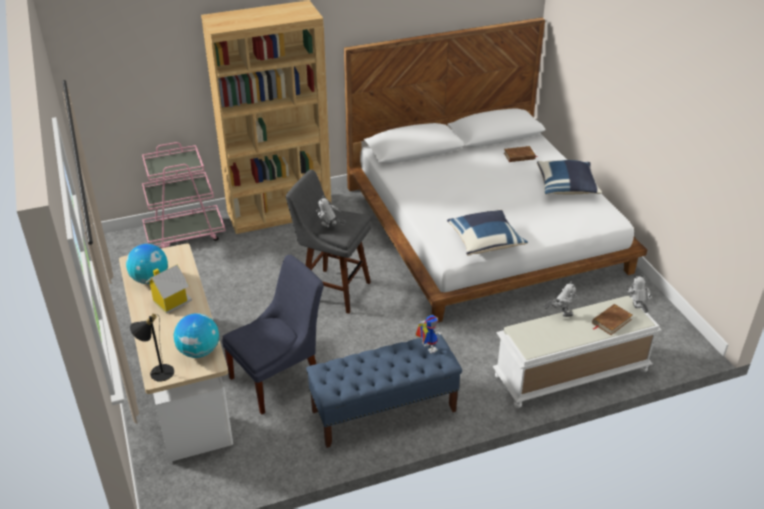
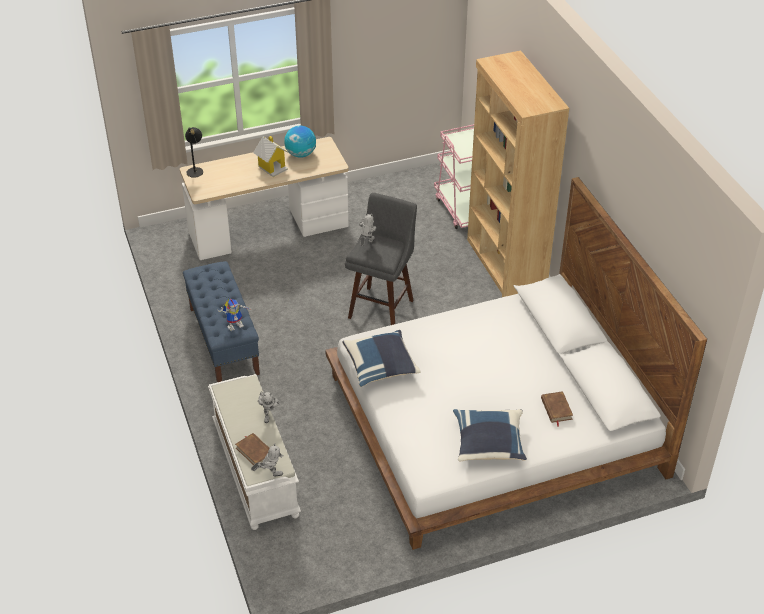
camera: 90 degrees right, 5 degrees up
(199, 351) = (214, 186): globe -> none
(280, 378) = (268, 280): blue chair -> none

